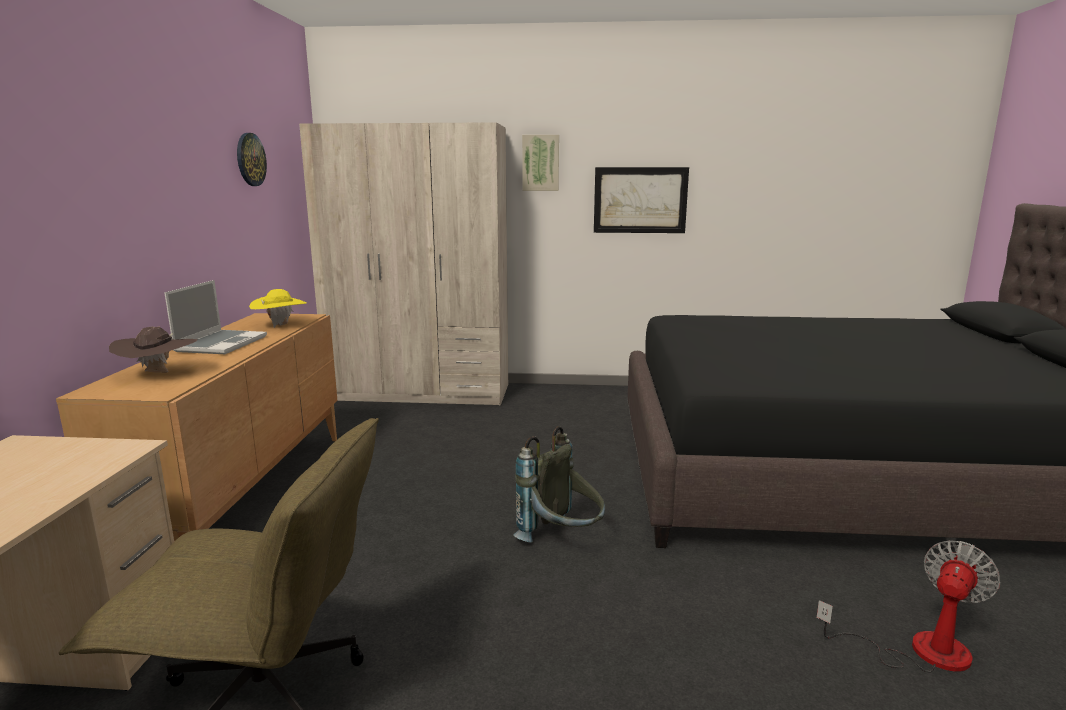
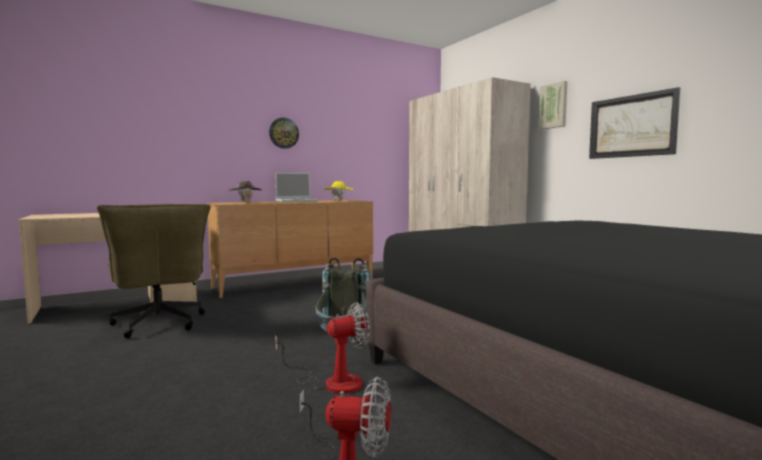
camera: 55 degrees right, 10 degrees down
(250, 159) = (368, 119): wall clock -> wall clock (283, 133)
(694, 589) = (332, 382): none -> fan

